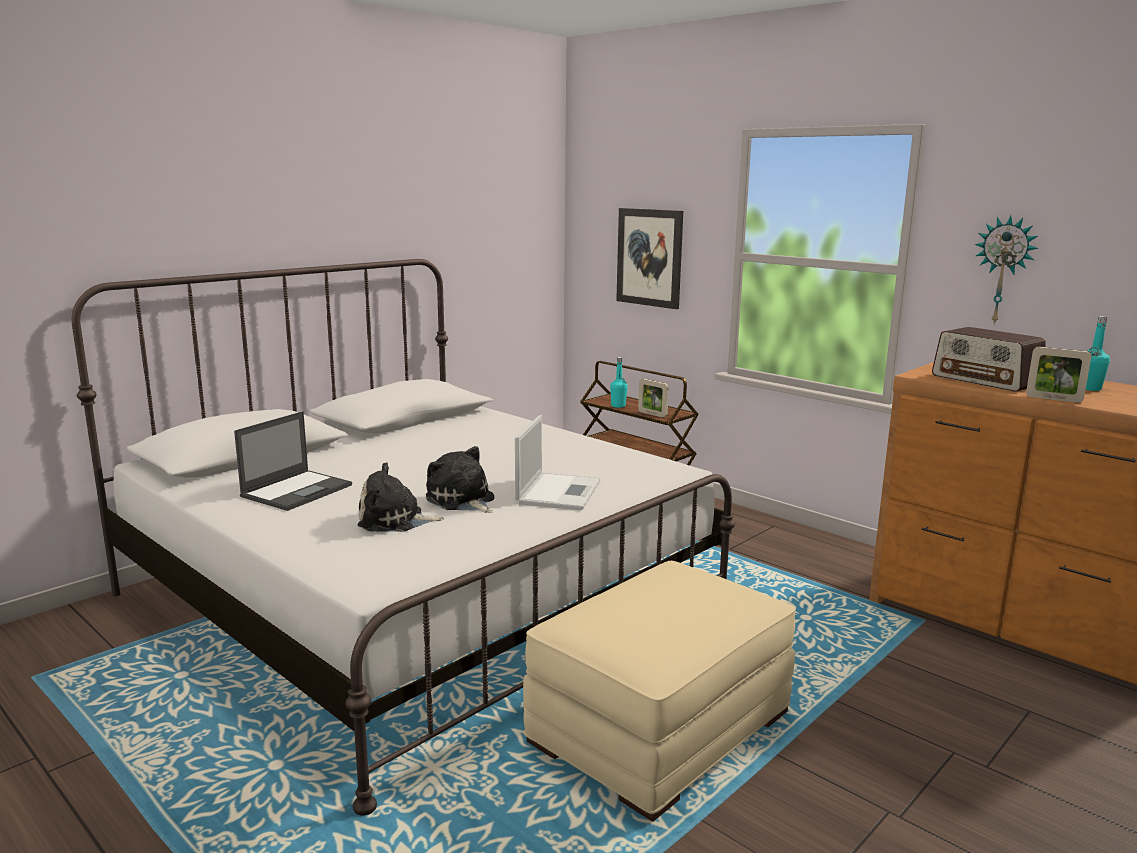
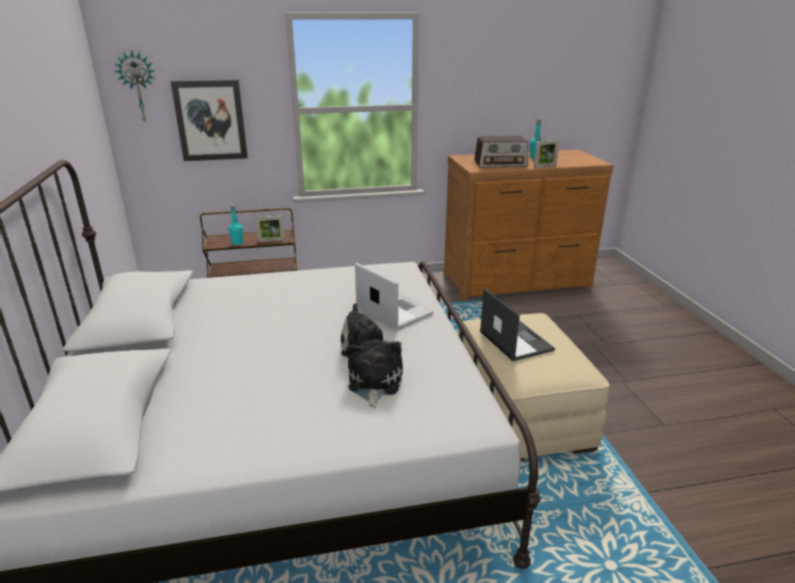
camera: 55 degrees left, 10 degrees up
(297, 490) = (249, 411): laptop -> laptop (515, 340)
(395, 520) = (374, 383): plush toy -> plush toy turned 150 degrees clockwise
(1003, 270) = (471, 100): wall clock -> wall clock (138, 87)

